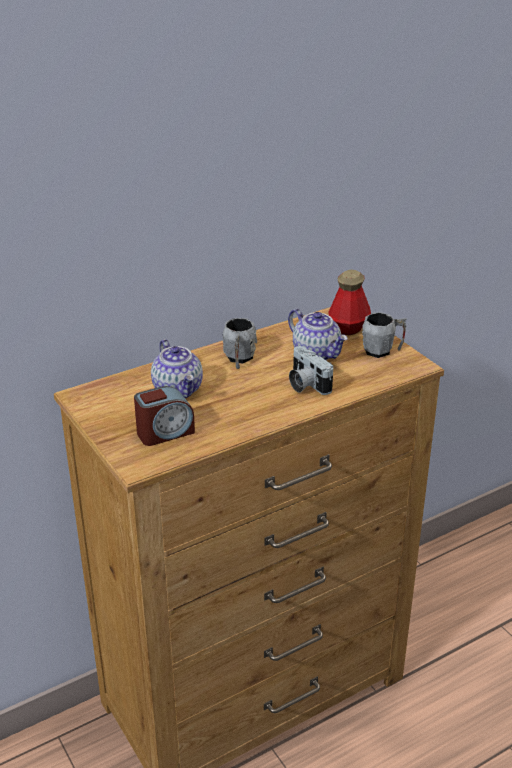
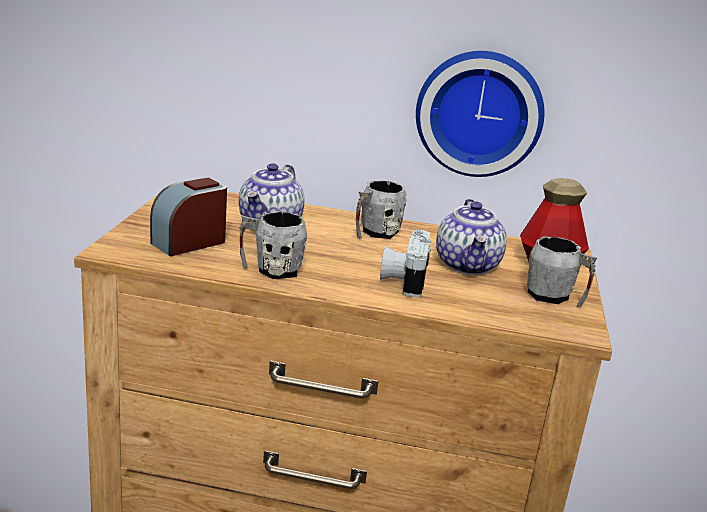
camera: 40 degrees right, 10 degrees down
(165, 433) = (189, 242): alarm clock -> alarm clock turned 120 degrees clockwise
(240, 422) = (271, 270): none -> grey mug
(263, 243) = (479, 112): none -> wall clock

